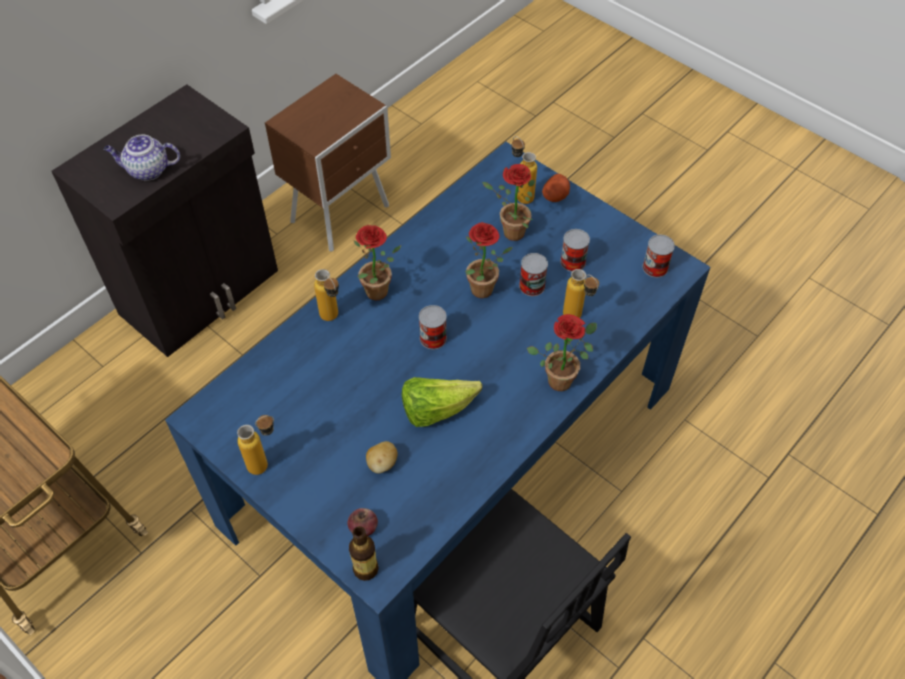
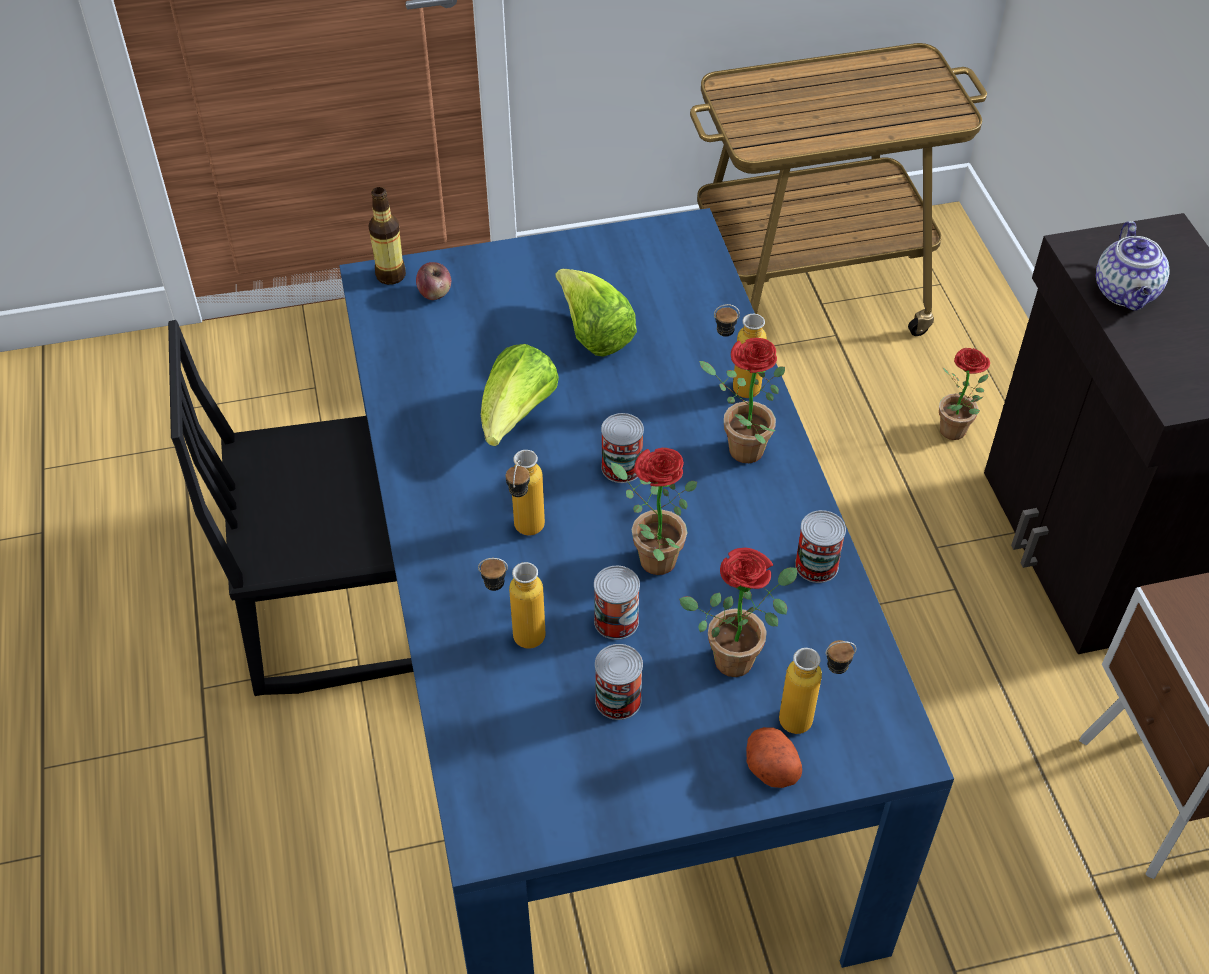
camera: 125 degrees right, 5 degrees down
(147, 170) = (1126, 293): teapot -> teapot turned 150 degrees clockwise
(266, 463) = (582, 256): bottle -> bottle (526, 535)
(336, 412) = (594, 333): none -> lettuce
(382, 463) = (493, 340): potato -> none
(562, 377) = (444, 561): potted plant -> potted plant (956, 434)
(655, 267) = (517, 803): can -> can (816, 565)

